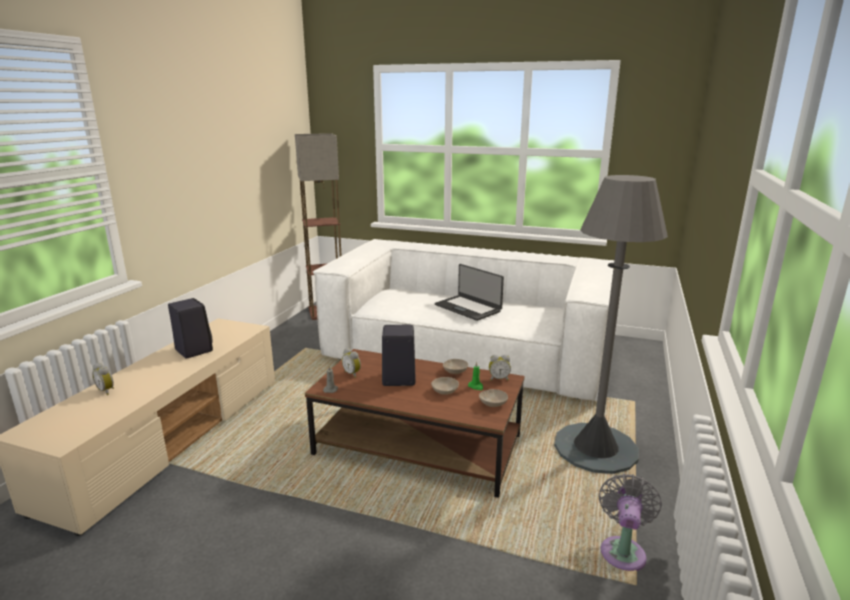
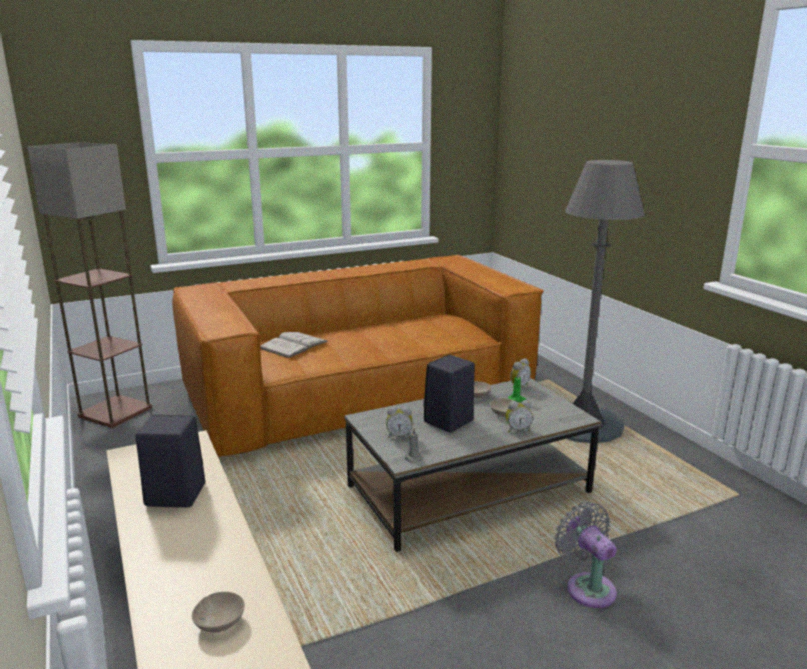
camera: 45 degrees left, 0 degrees up
(107, 390) = (174, 592): alarm clock -> alarm clock (517, 430)
(408, 296) = (293, 345): none -> white book
(419, 445) = (470, 489): brown coffee table -> grey coffee table
(468, 308) = (375, 337): laptop -> none
(468, 351) = (359, 392): white sofa -> brown sofa
(493, 404) = (555, 406): beige bowl -> beige bowl (220, 623)
(623, 550) = (702, 479): grey fan -> grey fan (587, 587)

